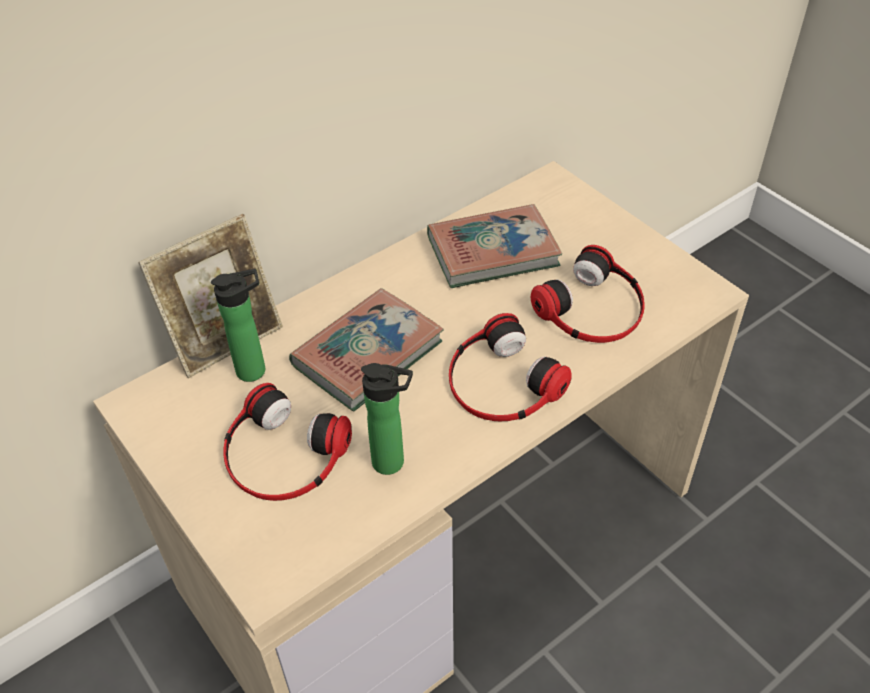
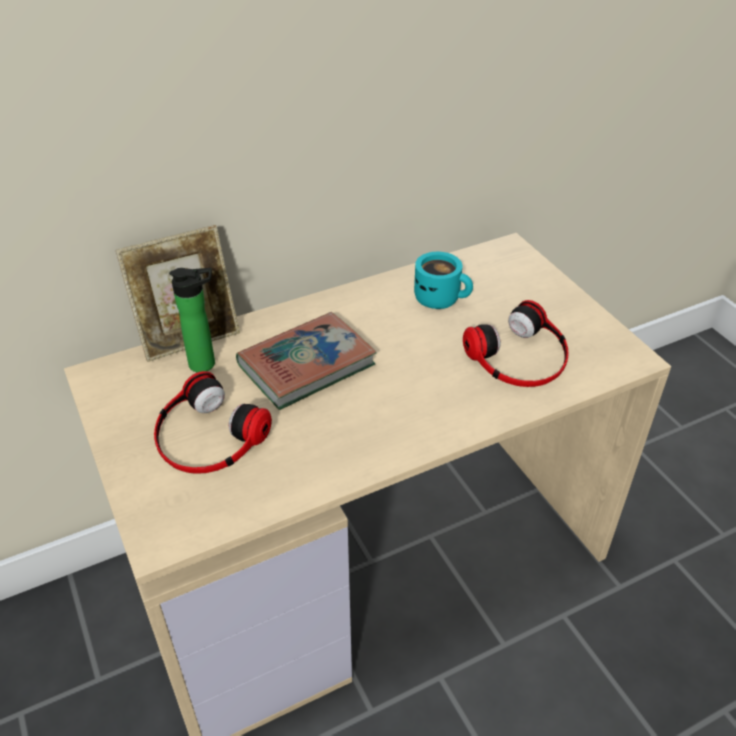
camera: 10 degrees right, 5 degrees down
(393, 463) = (302, 458): bottle -> none
(492, 252) = (441, 298): book -> turquoise mug
(501, 382) = (419, 406): headphones -> none

